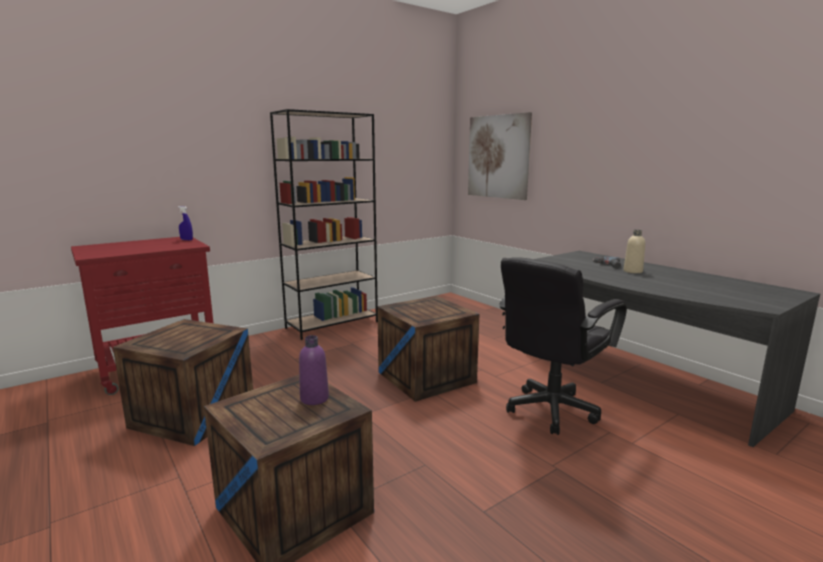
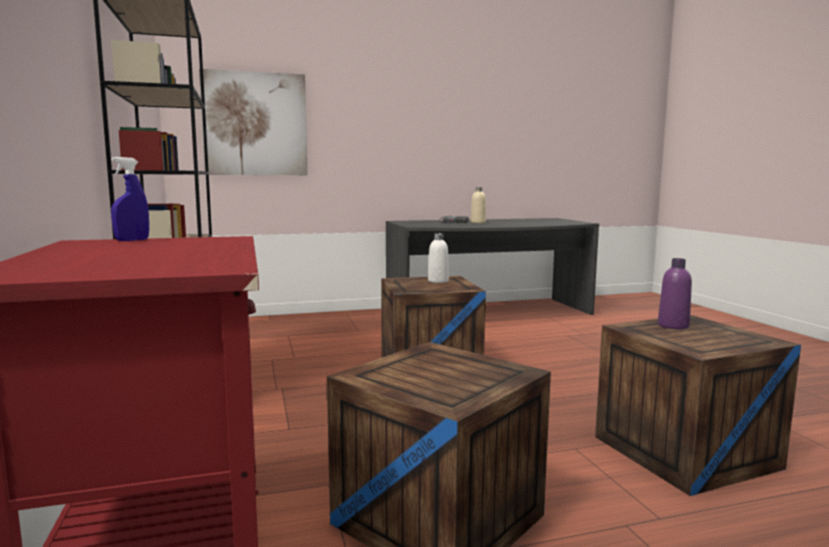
camera: 70 degrees left, 5 degrees down
(442, 310) = (438, 281): none -> white bottle
(549, 414) = (533, 343): black office chair -> none

